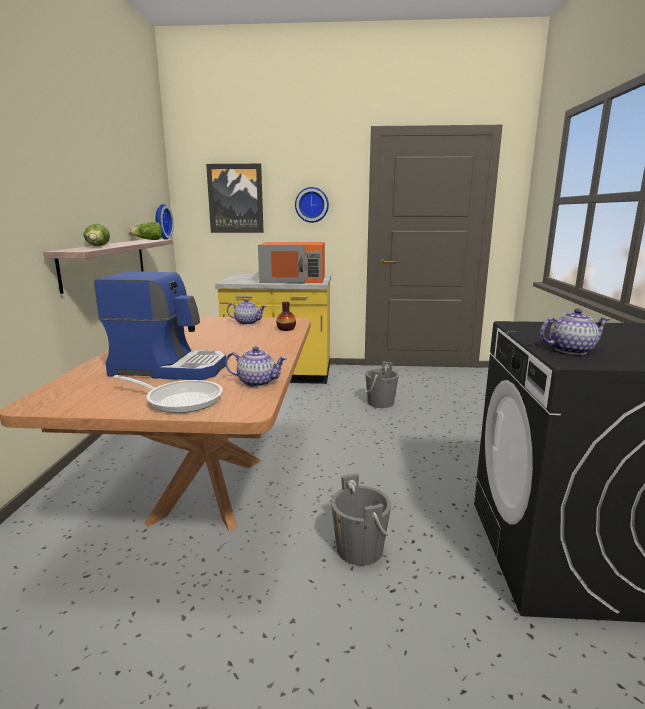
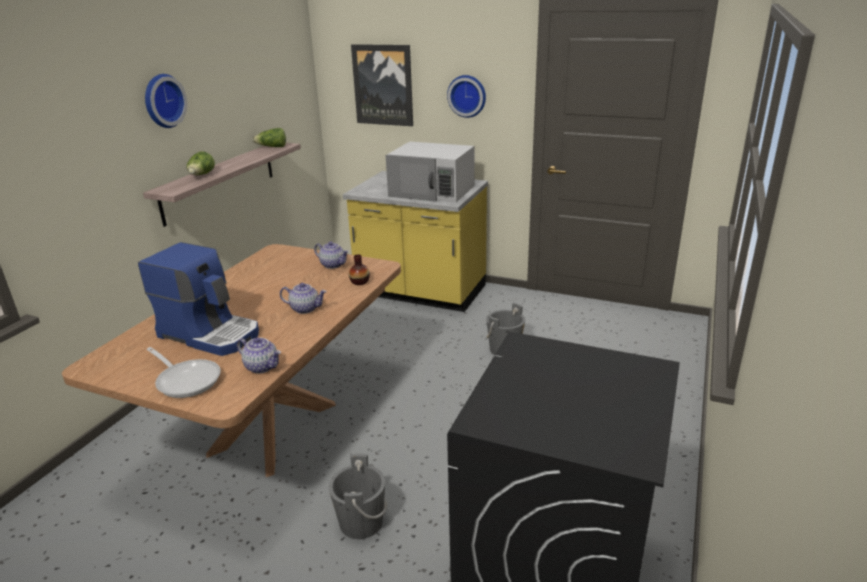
camera: 20 degrees right, 10 degrees up
(161, 222) = (301, 114): wall clock -> wall clock (162, 101)
(294, 279) = (432, 191): orange microwave -> white microwave
(571, 350) = (506, 402): teapot -> teapot (305, 308)

